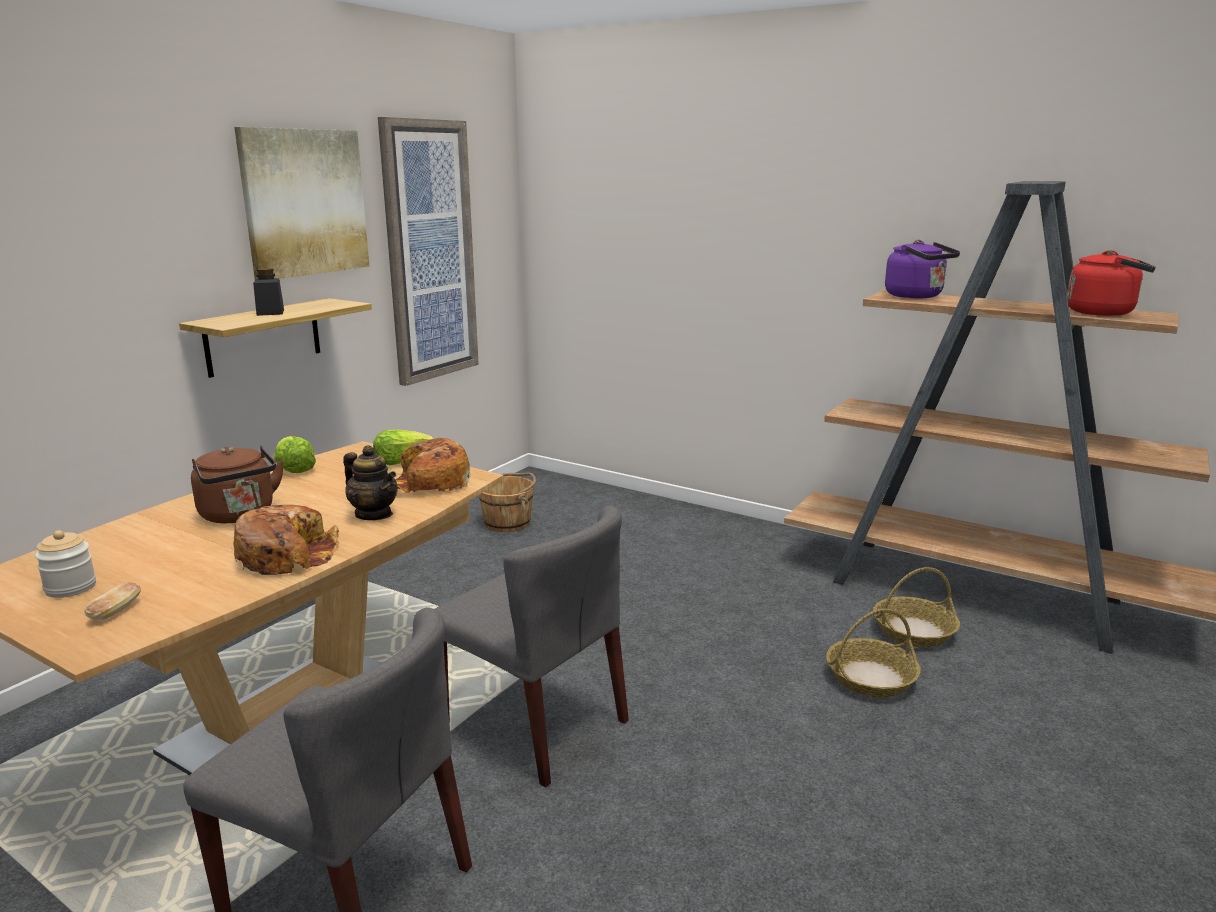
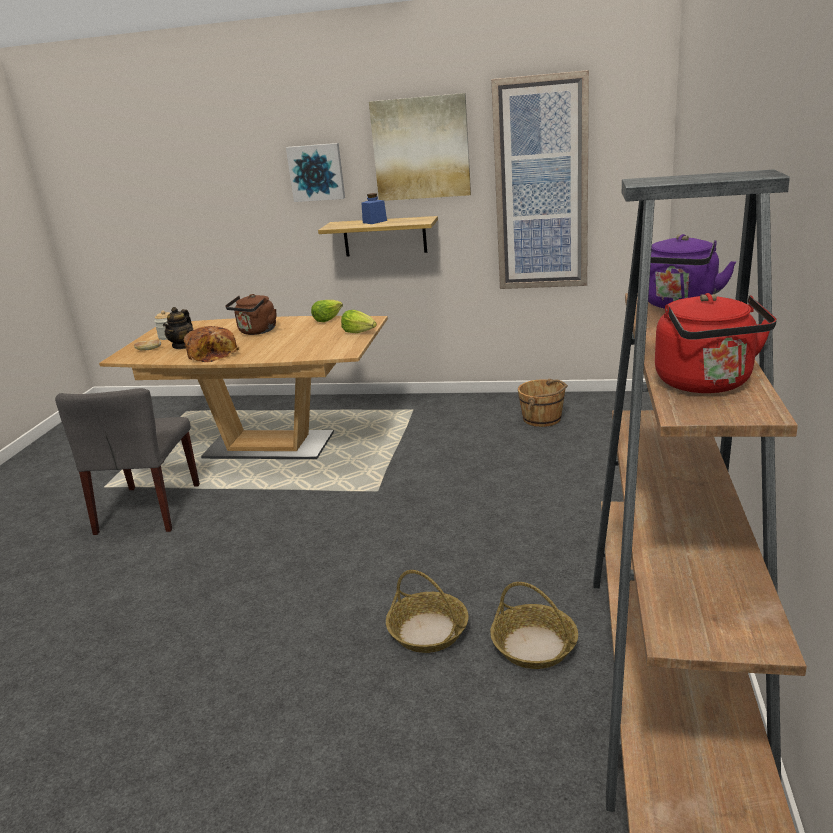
camera: 70 degrees right, 5 degrees up
(153, 238) = (316, 172): none -> picture
(270, 312) = (374, 222): black jar -> blue jar
(374, 514) = (273, 351): teapot -> teapot (183, 346)
(430, 483) = (328, 347): bread -> none
(535, 723) = (292, 510): grey chair -> none

